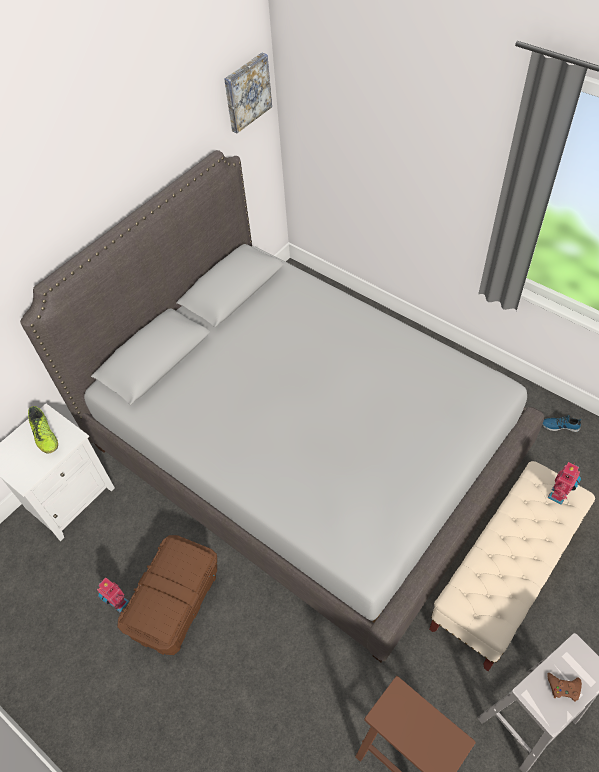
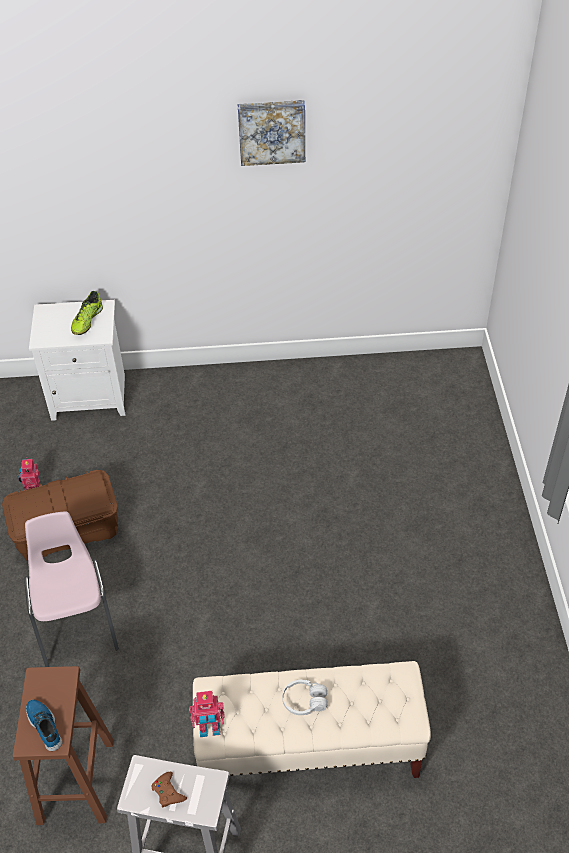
camera: 45 degrees right, 5 degrees down
(246, 92) = (467, 138): picture -> picture (271, 131)
(268, 658) = (77, 623): none -> pink chair
(304, 450) = (287, 509): grey bed -> none
(515, 546) = (304, 701): none -> white headphones
(559, 495) = (395, 704): toy robot -> toy robot (209, 729)
(560, 425) = (536, 692): shoe -> shoe (45, 725)

